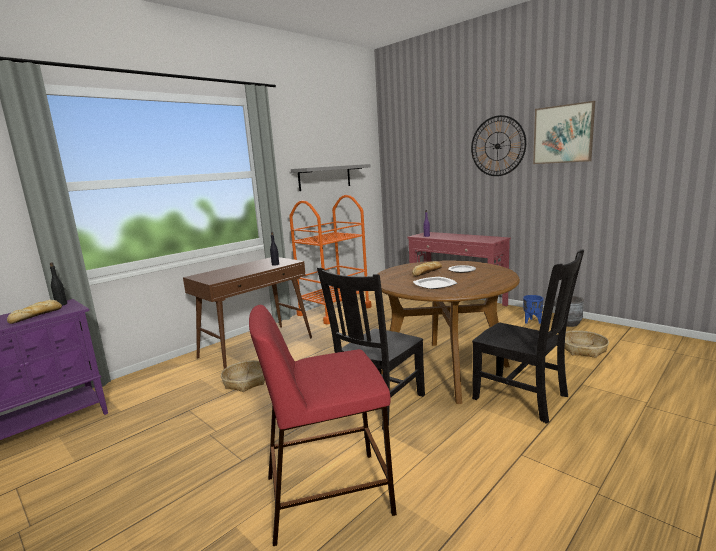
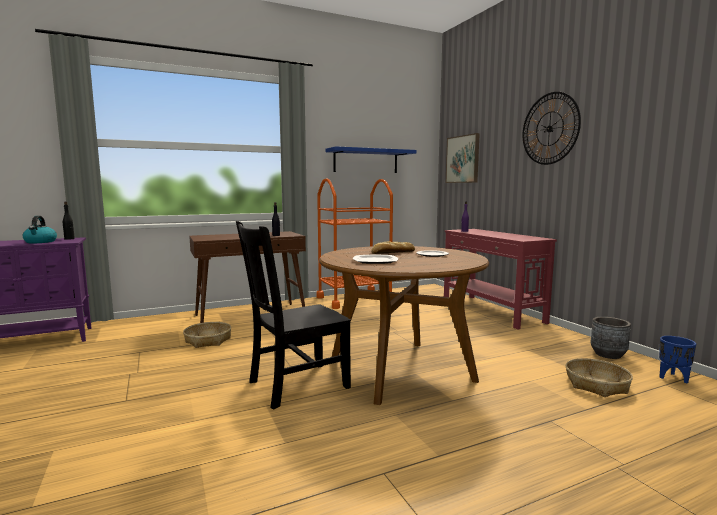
camera: 20 degrees right, 5 degrees down
(37, 315) = (40, 242): bread -> kettle
(325, 177) = (366, 161): grey shelf -> blue shelf
(329, 493) = (155, 449): red stool -> none
(523, 398) = (456, 417): black chair -> none
(532, 321) = (561, 344): blue planter -> blue planter (673, 378)
(563, 134) = (623, 109): picture -> picture (463, 159)

